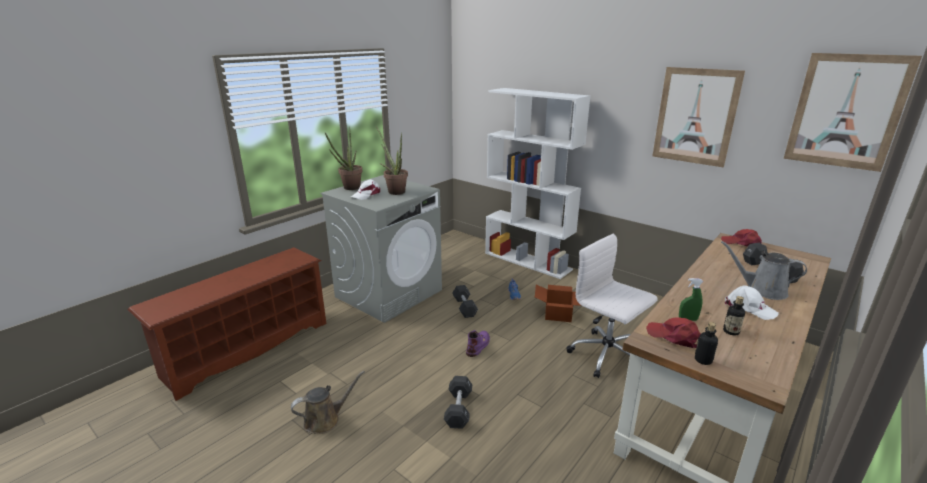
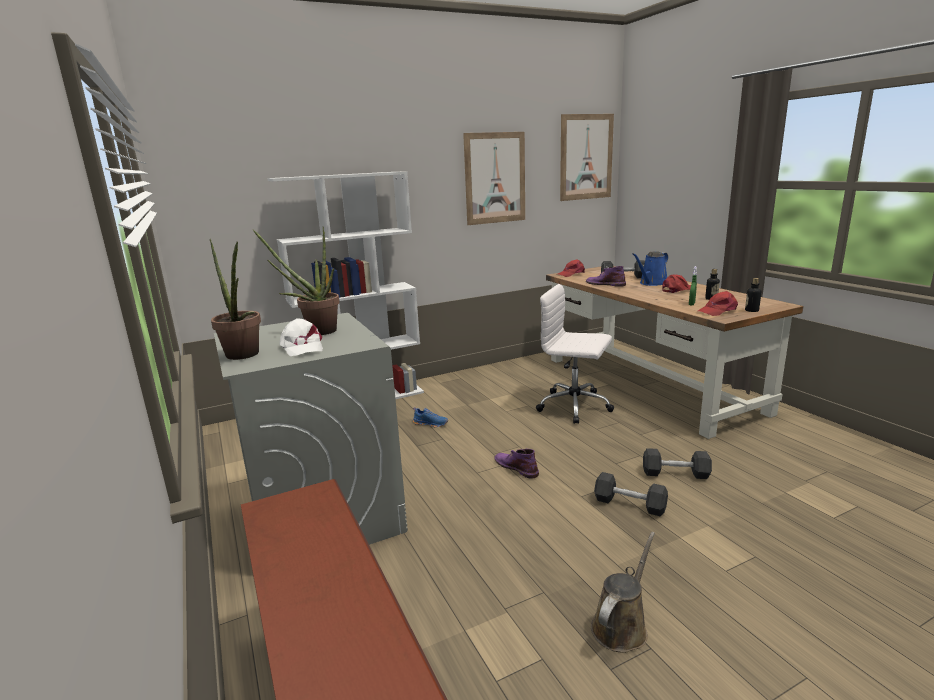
camera: 65 degrees left, 5 degrees down
(325, 420) = (621, 626): brown watering can -> brown watering can turned 45 degrees clockwise
(464, 307) = (426, 459): black dumbbell -> black dumbbell (675, 473)
(559, 314) = (491, 410): cardboard box -> none
(607, 355) = (575, 406): white office chair -> white office chair turned 45 degrees clockwise
(718, 265) = (605, 284): none -> purple boot
(749, 308) = (678, 290): white cap -> red cap
(762, 290) = (652, 283): grey watering can -> blue watering can

